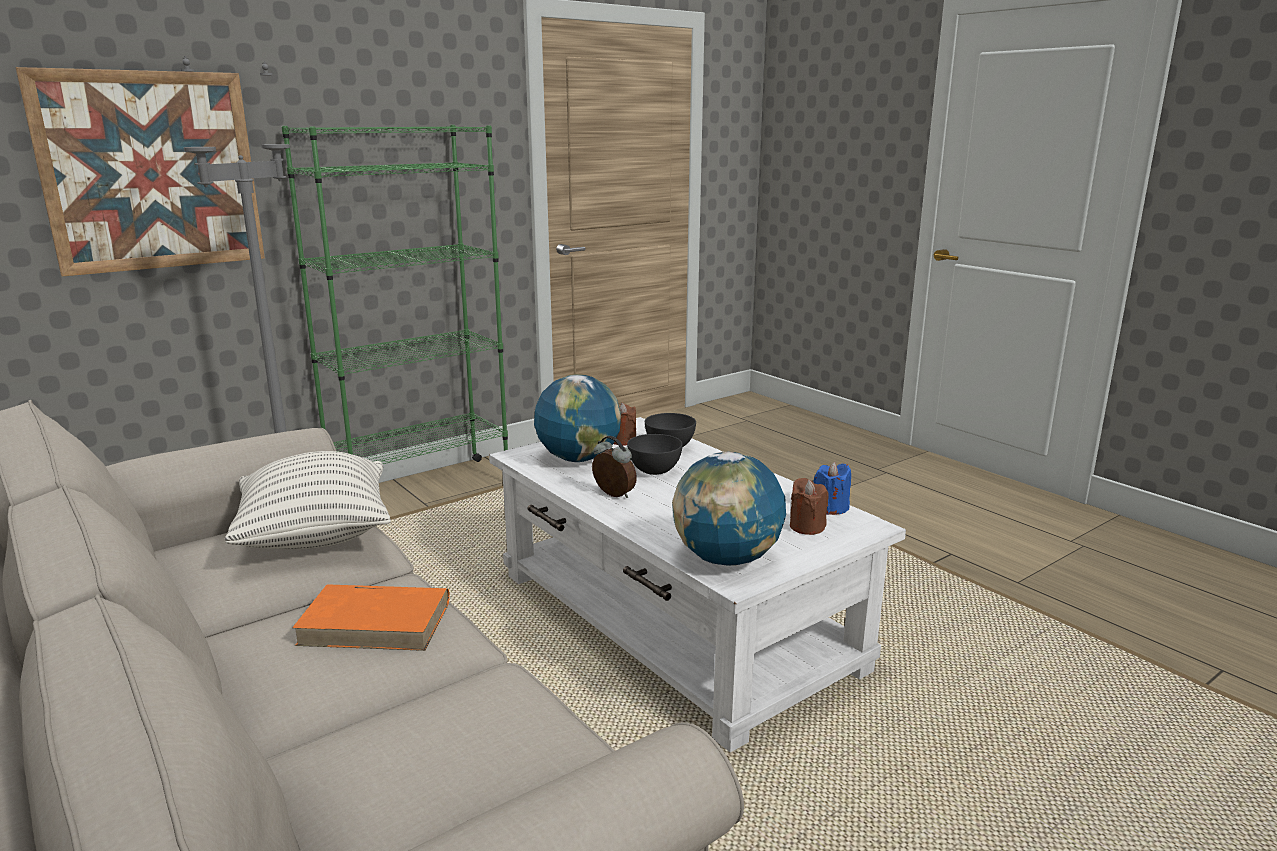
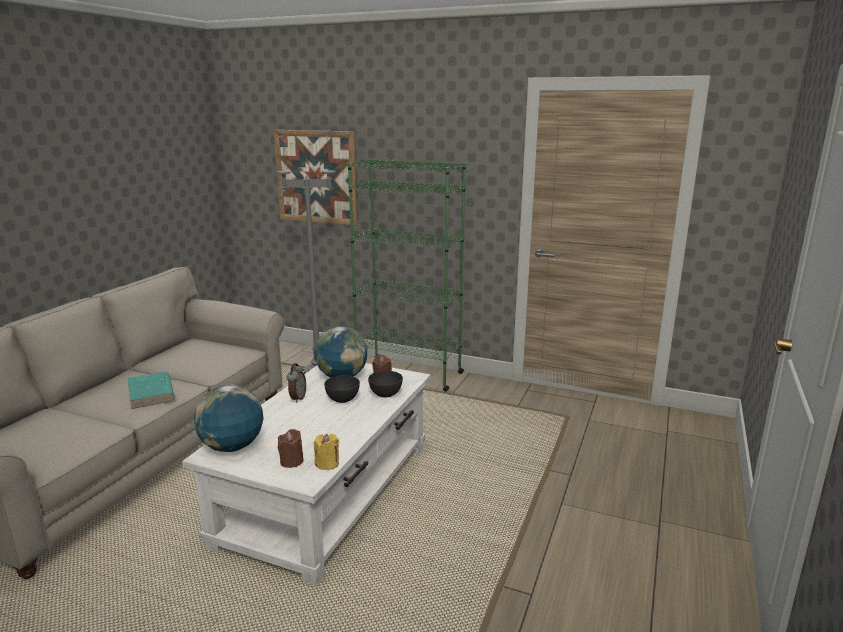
camera: 60 degrees right, 0 degrees up
(316, 537) = (217, 357): pillow -> none
(377, 623) = (151, 393): orange book -> turquoise book
(830, 508) = (327, 464): blue candle -> yellow candle

